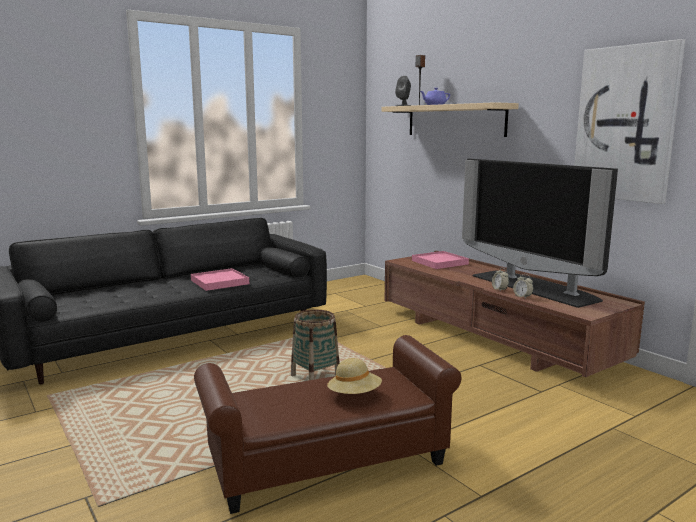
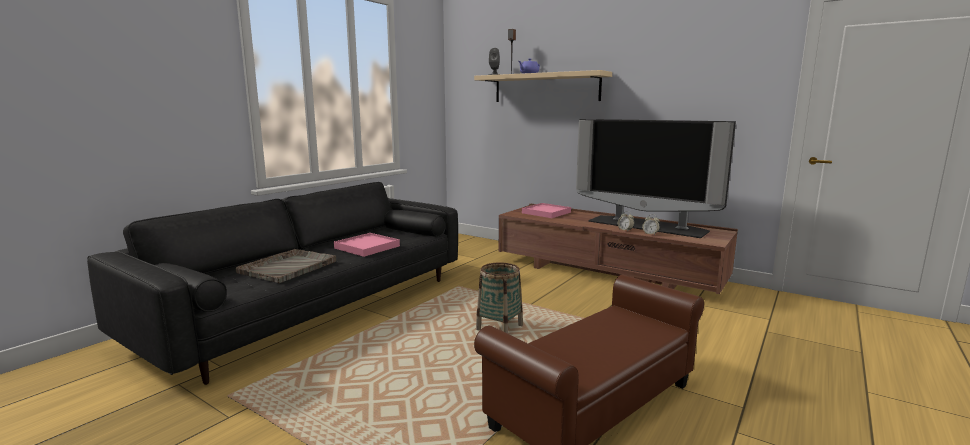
camera: 20 degrees left, 0 degrees up
(135, 293) = (289, 267): none -> grey tray
(354, 395) = (619, 336): beige hat -> none
(625, 124) = (715, 87): picture -> none

